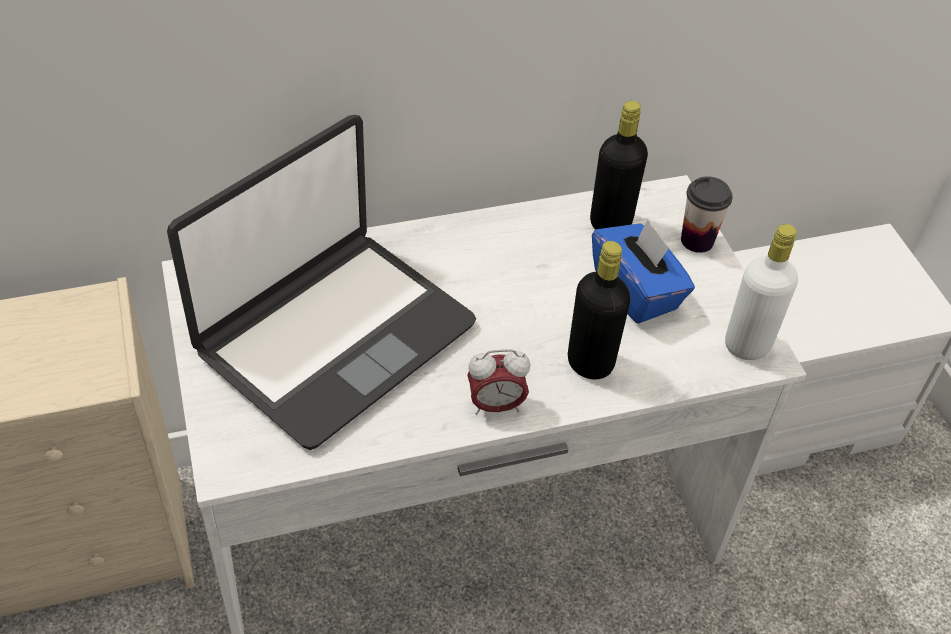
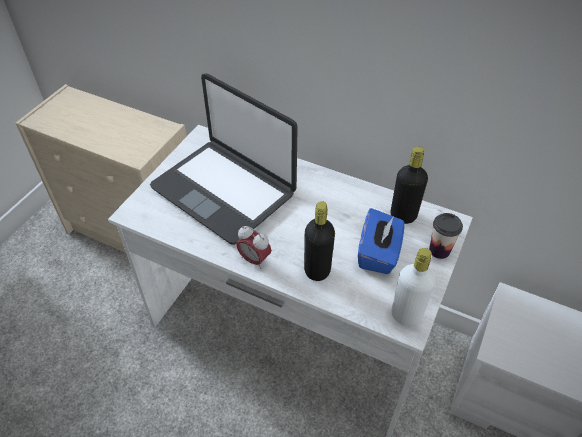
camera: 45 degrees right, 0 degrees up
(334, 337) = (224, 190): laptop -> laptop turned 45 degrees clockwise

